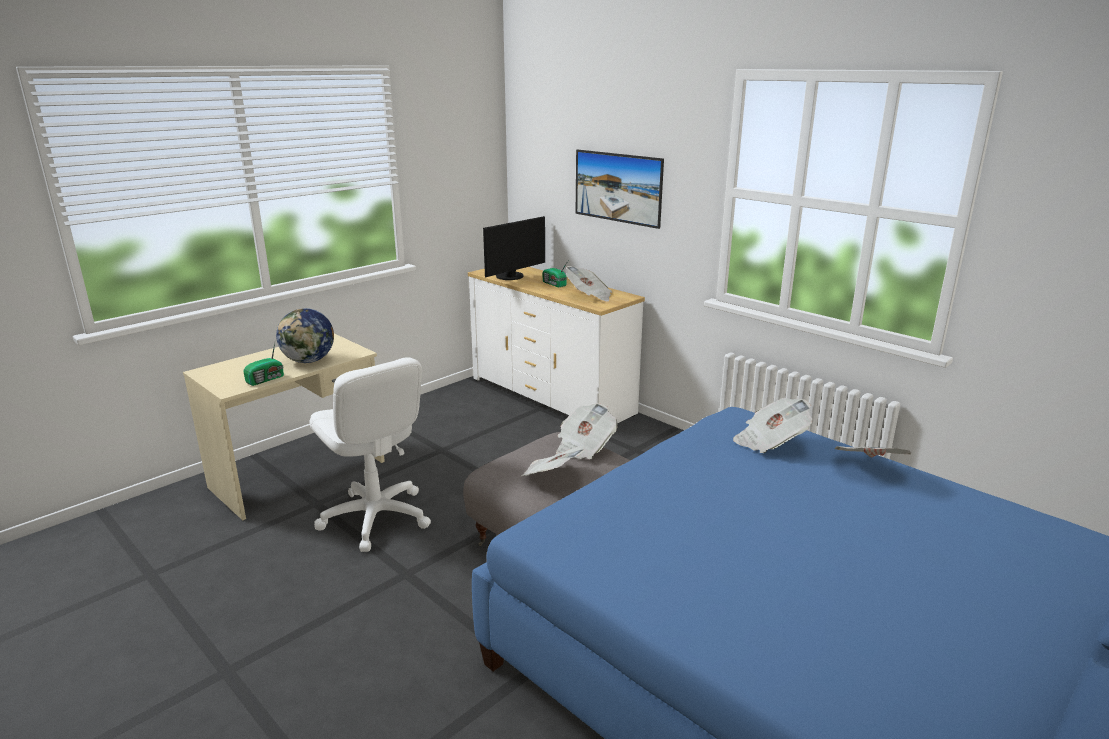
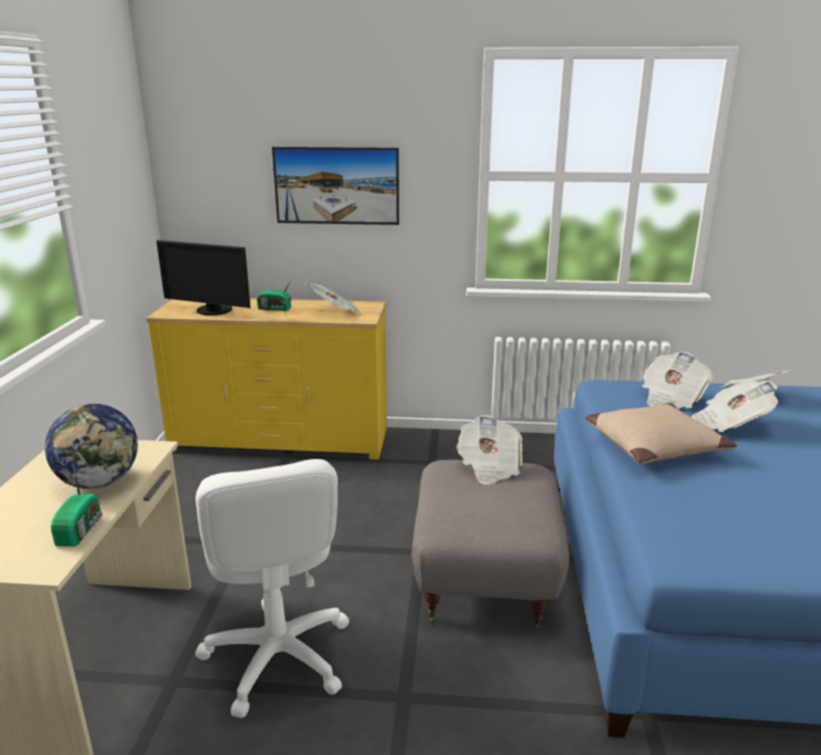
camera: 40 degrees left, 0 degrees up
(375, 518) = (277, 656): white office chair -> white office chair turned 60 degrees clockwise
(512, 277) = (212, 311): monitor -> monitor turned 105 degrees clockwise
(551, 395) = (280, 439): white dresser -> yellow dresser
(552, 476) = (512, 505): newspaper -> newspaper (730, 423)
(676, 467) = (654, 445): none -> beige pillow

